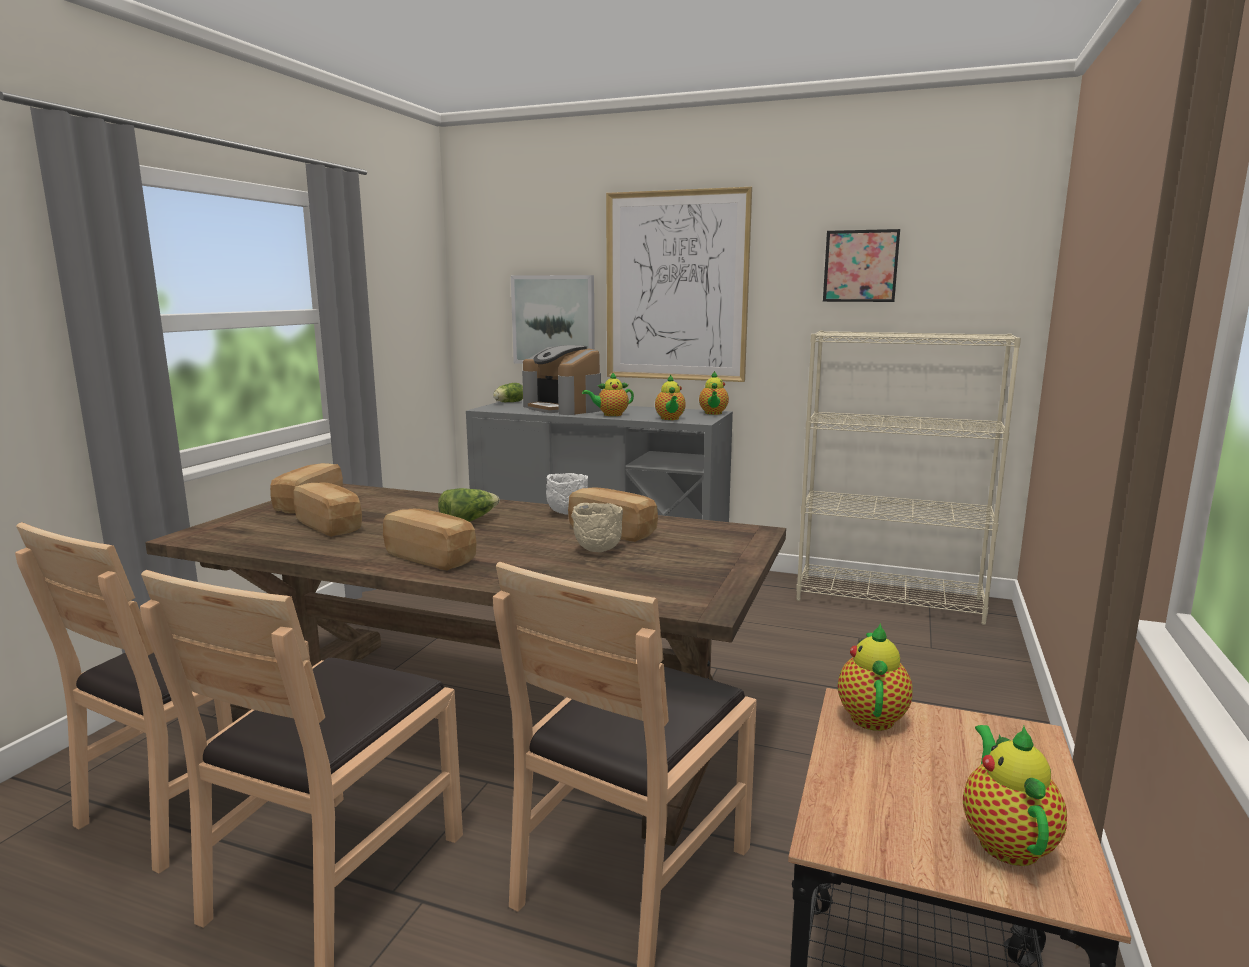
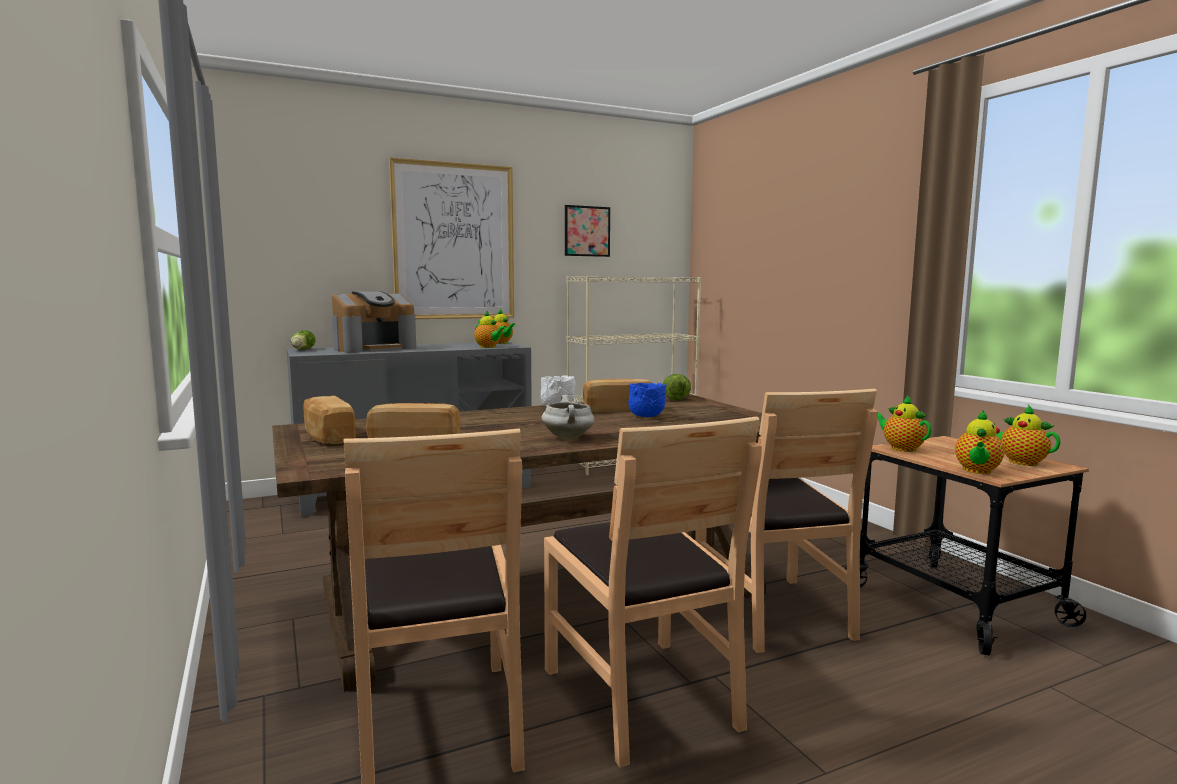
camera: 45 degrees left, 5 degrees down
(432, 557) = (569, 438): bread -> white cooking pot
(468, 521) = (511, 421): lettuce -> lettuce (675, 398)
(554, 320) = (336, 269): picture -> none
(564, 408) = (374, 348): coffee machine -> coffee machine turned 45 degrees counterclockwise
(597, 551) = (646, 417): beige bowl -> blue bowl
(610, 415) = (434, 348): teapot -> teapot (977, 471)

